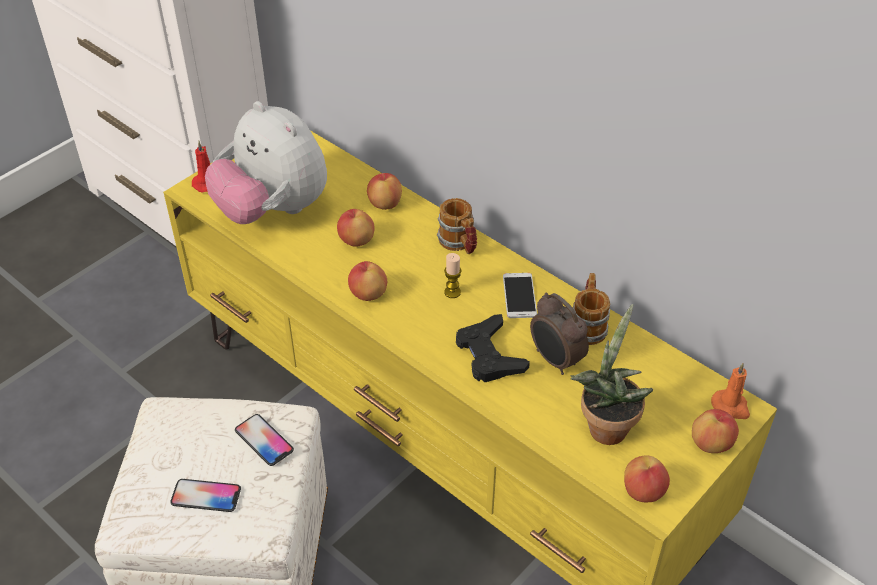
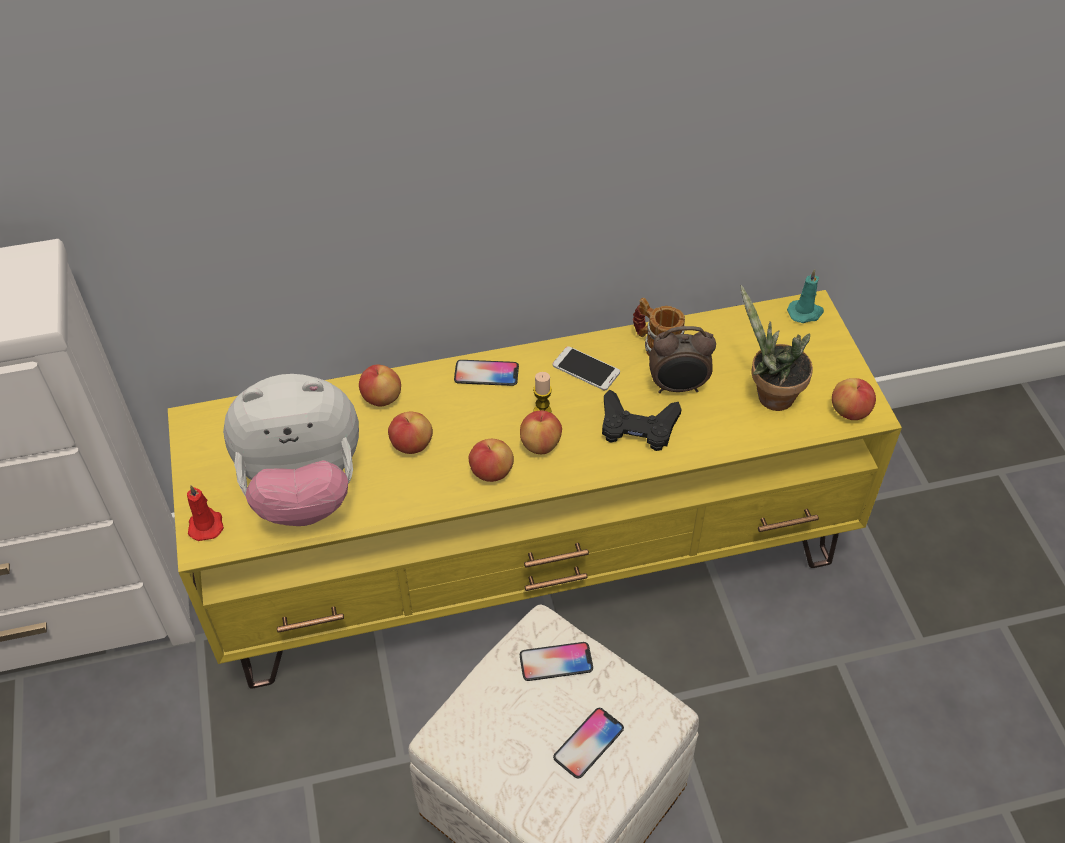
camera: 55 degrees left, 5 degrees up
(459, 244) = (486, 374): mug -> phone
(711, 443) = (832, 345): apple -> apple (540, 444)
(731, 406) = (805, 313): orange candle -> turquoise candle

